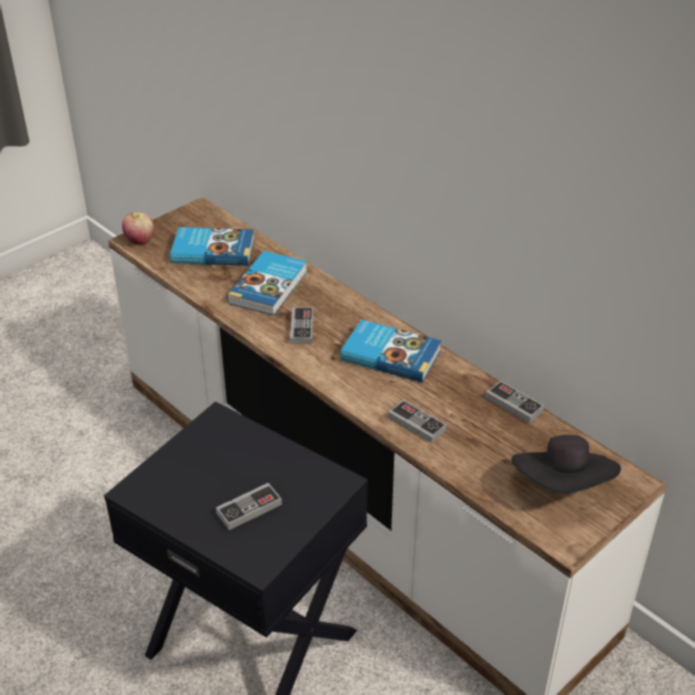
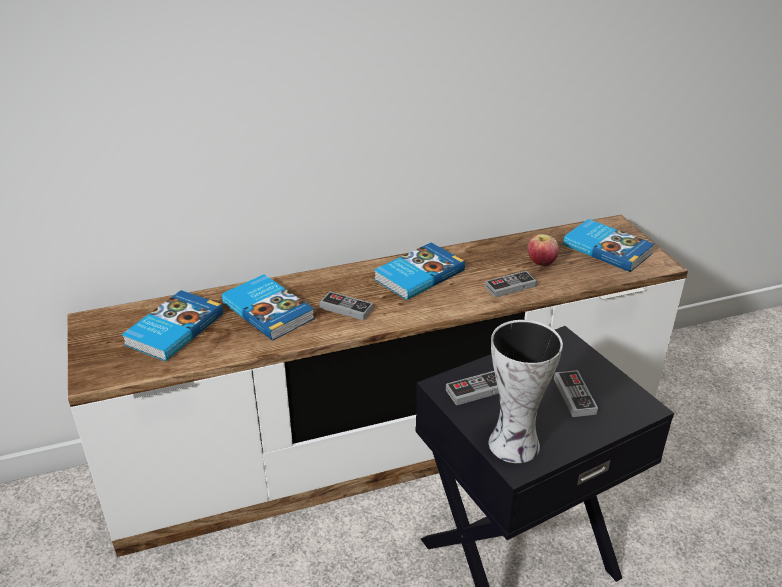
camera: 65 degrees left, 5 degrees down
(140, 240) = (98, 374): apple -> apple (541, 262)
(157, 482) = (513, 446): none -> vase
(514, 404) = (513, 241): game controller -> game controller (476, 390)
(563, 486) = (607, 248): black hat -> book

